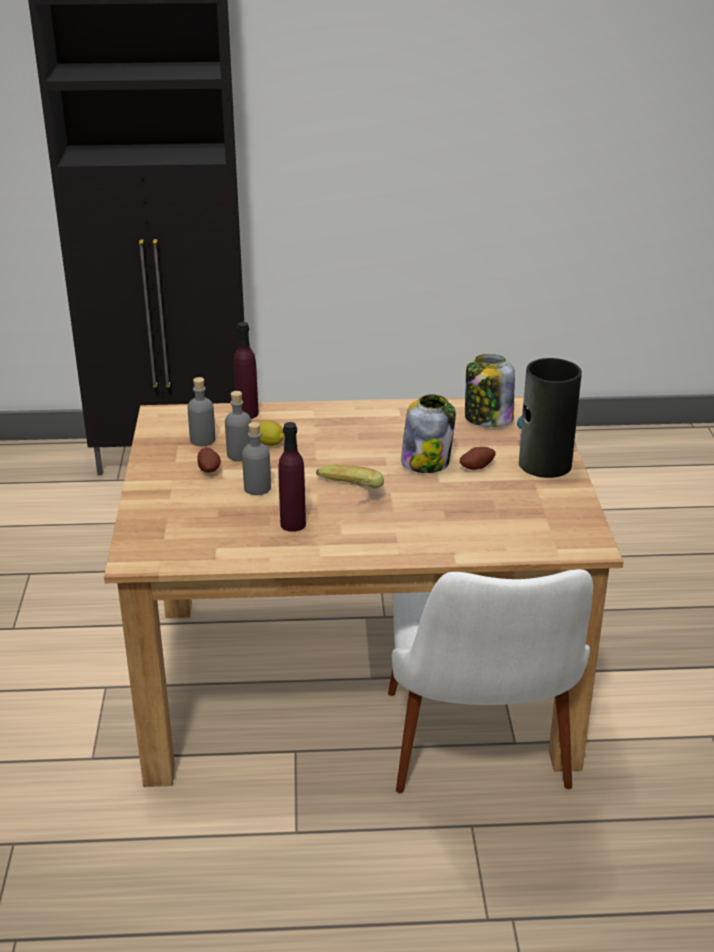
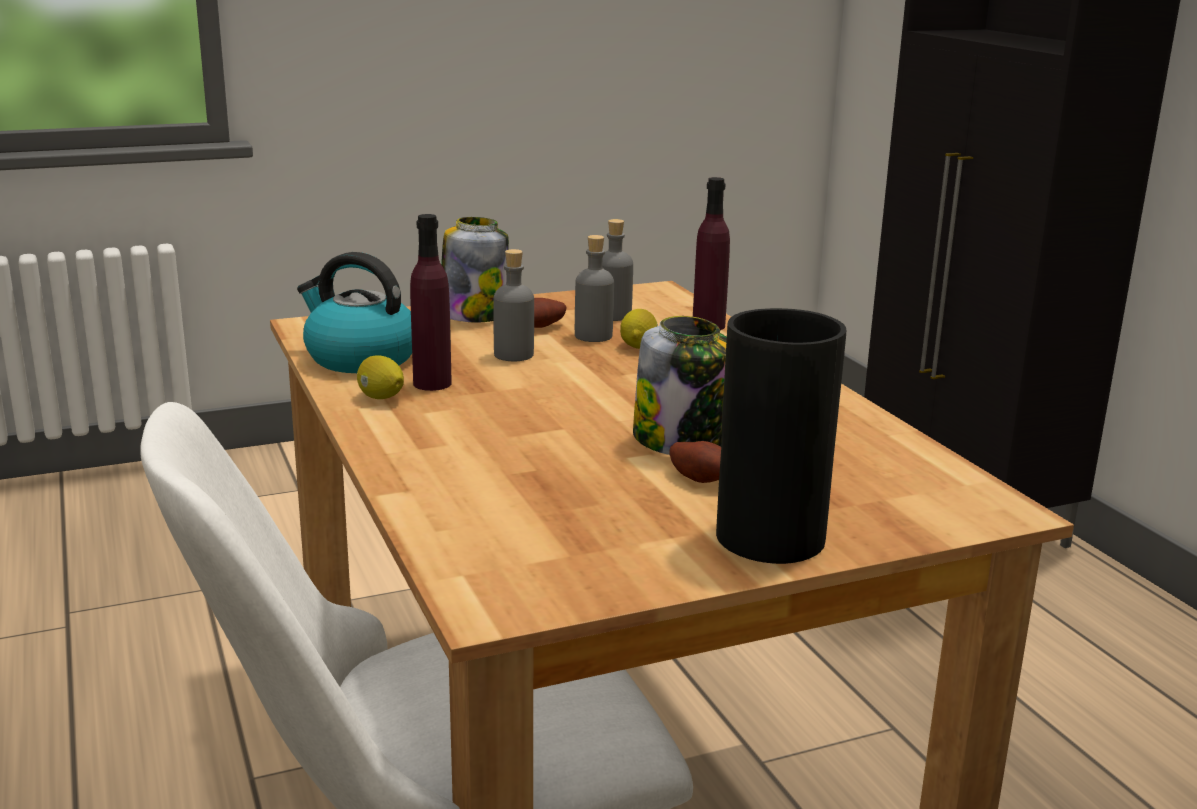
camera: 70 degrees right, 10 degrees down
(225, 545) = (359, 358): none -> kettle
(308, 545) = (381, 398): none -> lemon
(346, 495) = (532, 403): banana -> none
(487, 419) = (887, 471): jar -> jar (473, 315)

